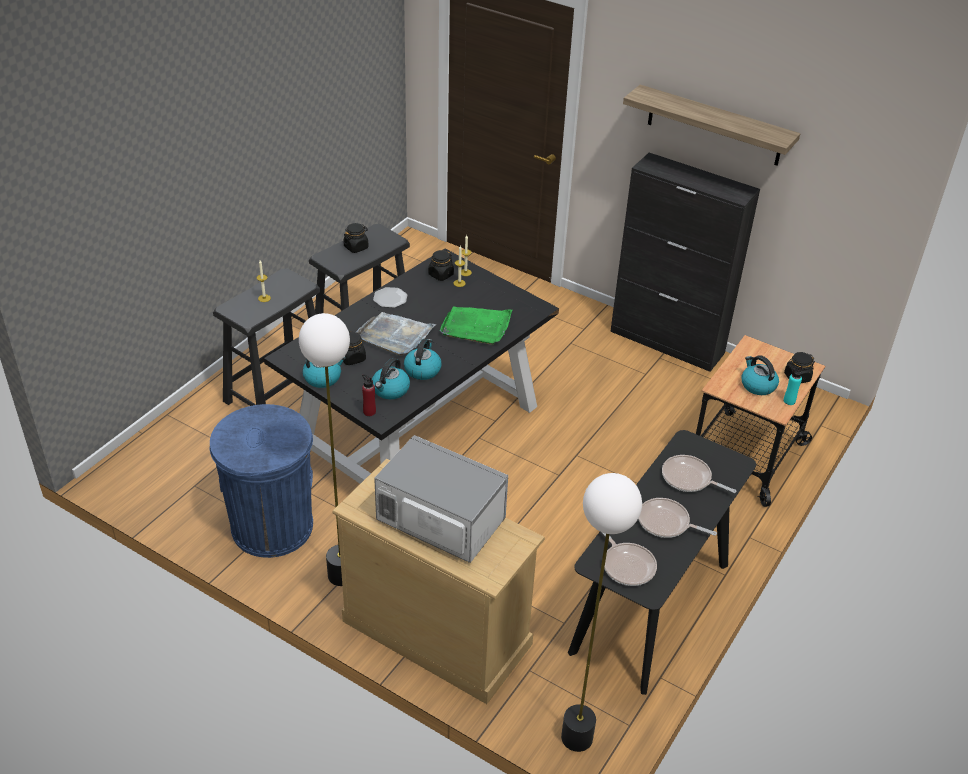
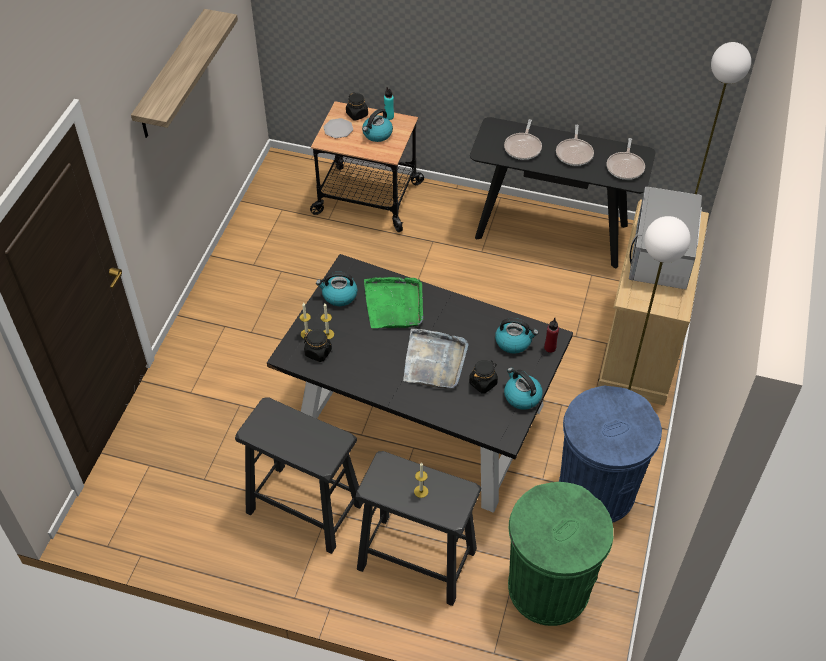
camera: 105 degrees left, 10 degrees up
(198, 462) = (548, 588): none -> green trash can
(356, 247) = (293, 440): black jar -> none
(390, 299) = (376, 382): plate -> plate (338, 129)
(422, 369) = (475, 327): kettle -> kettle (339, 296)
(627, 565) = (625, 167): frying pan -> frying pan turned 150 degrees clockwise
(667, 342) = (228, 262): black cabinet -> none

